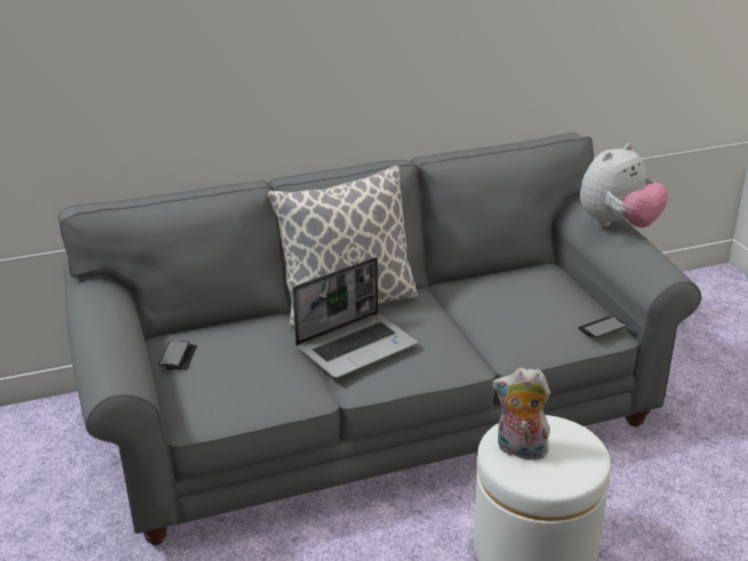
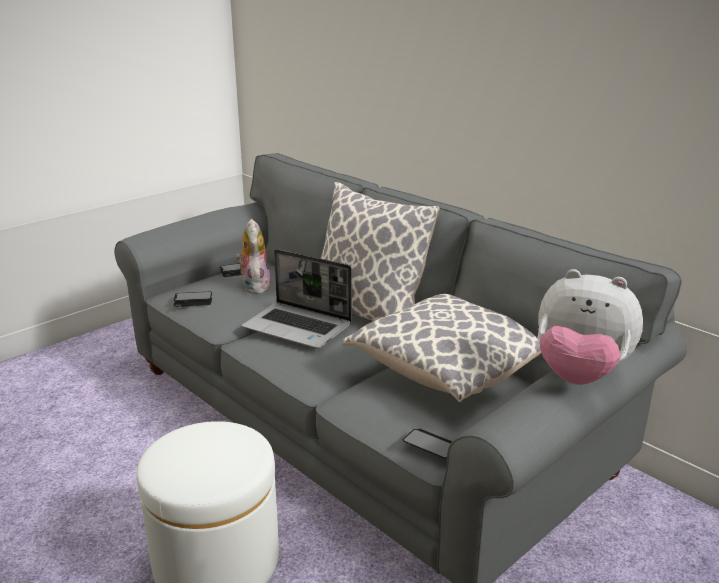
camera: 65 degrees right, 5 degrees down
(233, 401) = (193, 300): none -> phone
(497, 293) = (445, 370): none -> pillow
(520, 450) = (202, 443): plush toy -> plush toy (254, 286)

